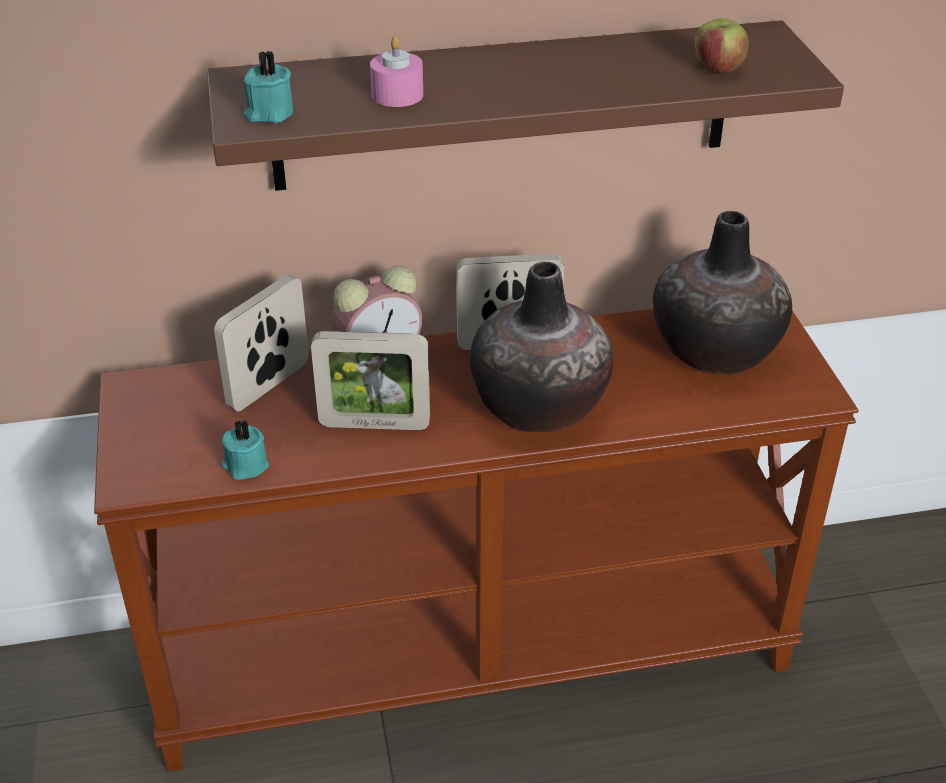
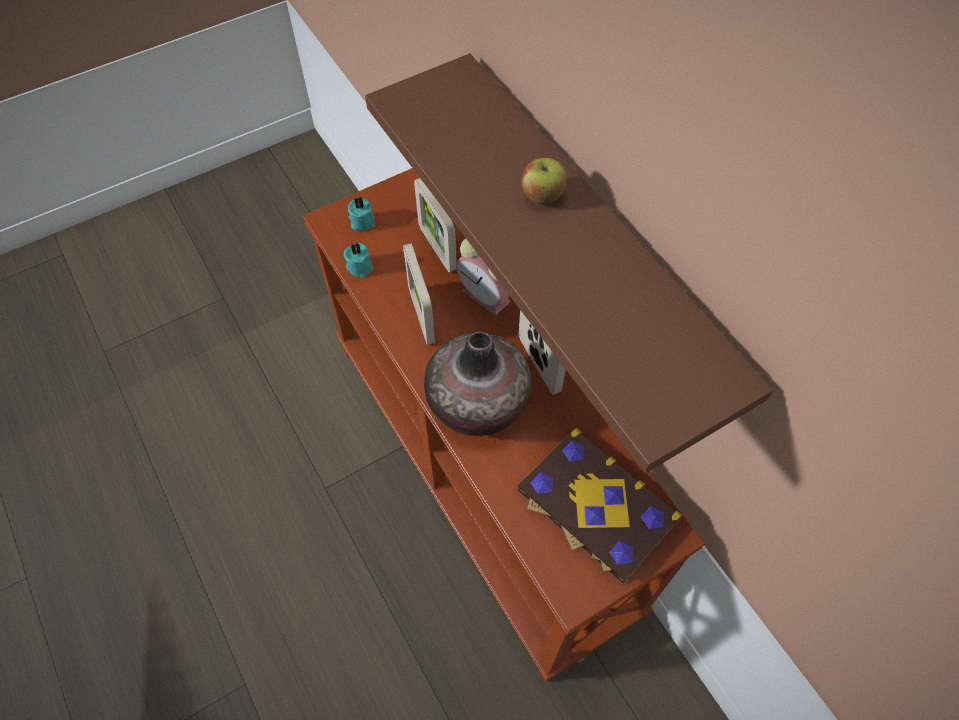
camera: 70 degrees right, 20 degrees up
(269, 113) = (416, 105): turquoise candle -> turquoise candle (362, 221)
(269, 385) = (437, 248): picture frame -> picture frame turned 135 degrees counterclockwise
(397, 95) = (475, 161): pink candle -> none
(715, 351) = (596, 506): vase -> book
(718, 69) = (628, 355): apple -> apple (542, 195)

